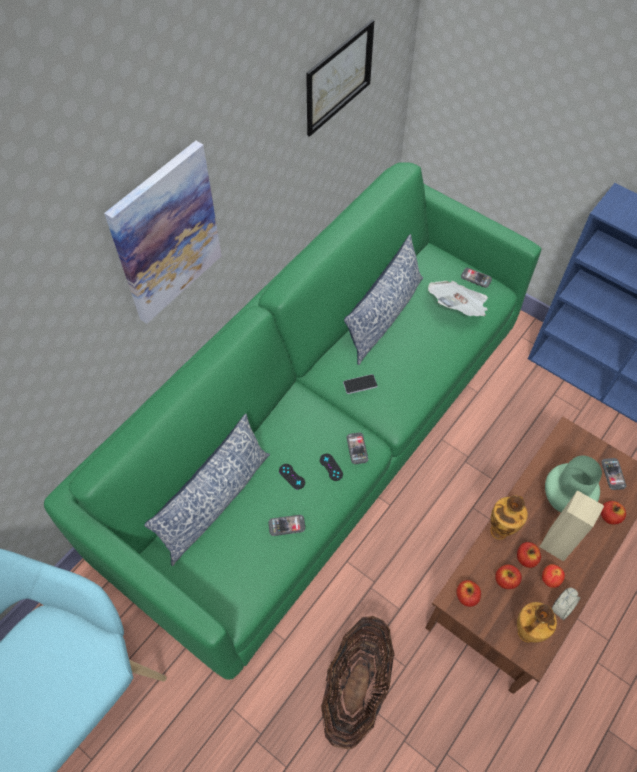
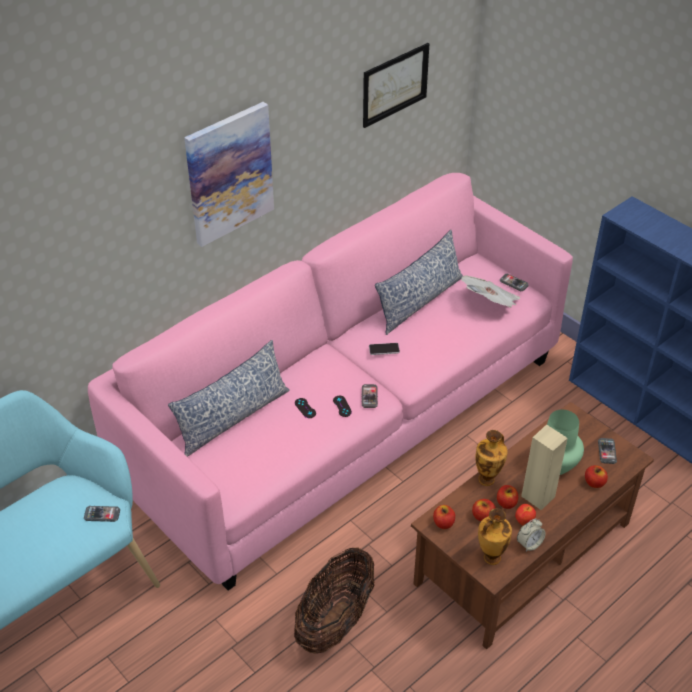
camera: 10 degrees right, 15 degrees down
(286, 525) = (292, 443): phone -> phone (102, 514)
(318, 440) = (345, 420): green sofa -> pink sofa

